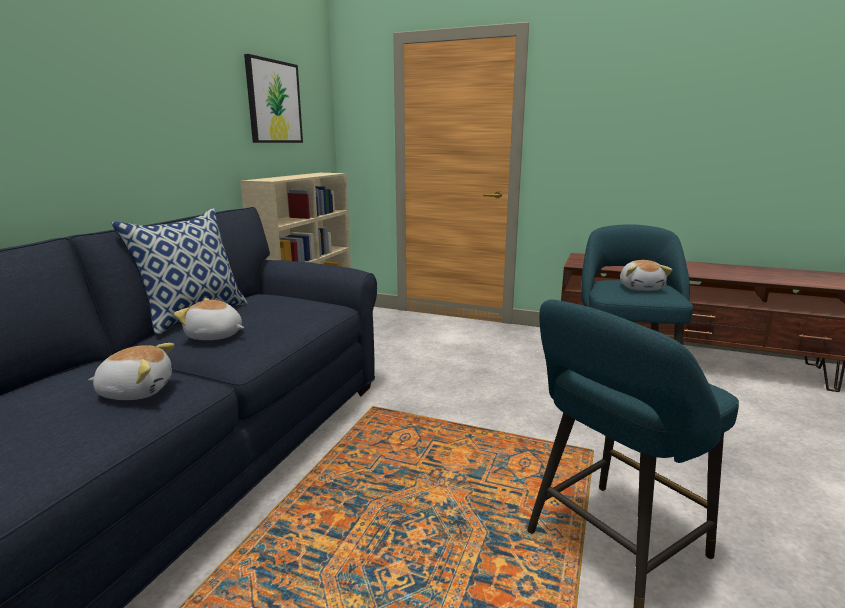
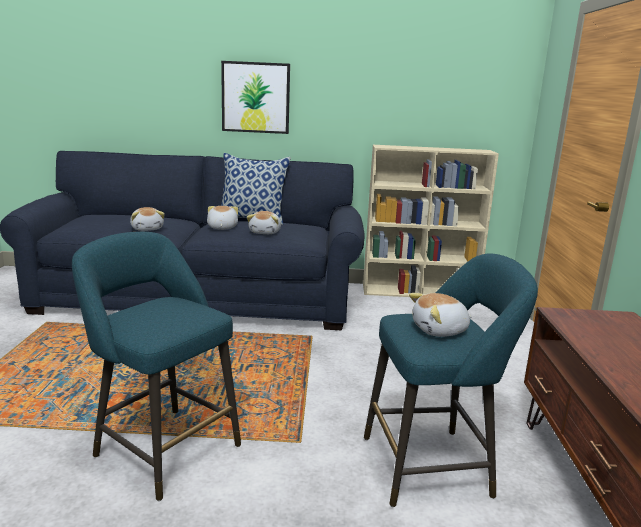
camera: 70 degrees right, 0 degrees up
(274, 102) = (435, 82): picture -> picture (255, 97)
(277, 314) = (265, 232): none -> plush toy

